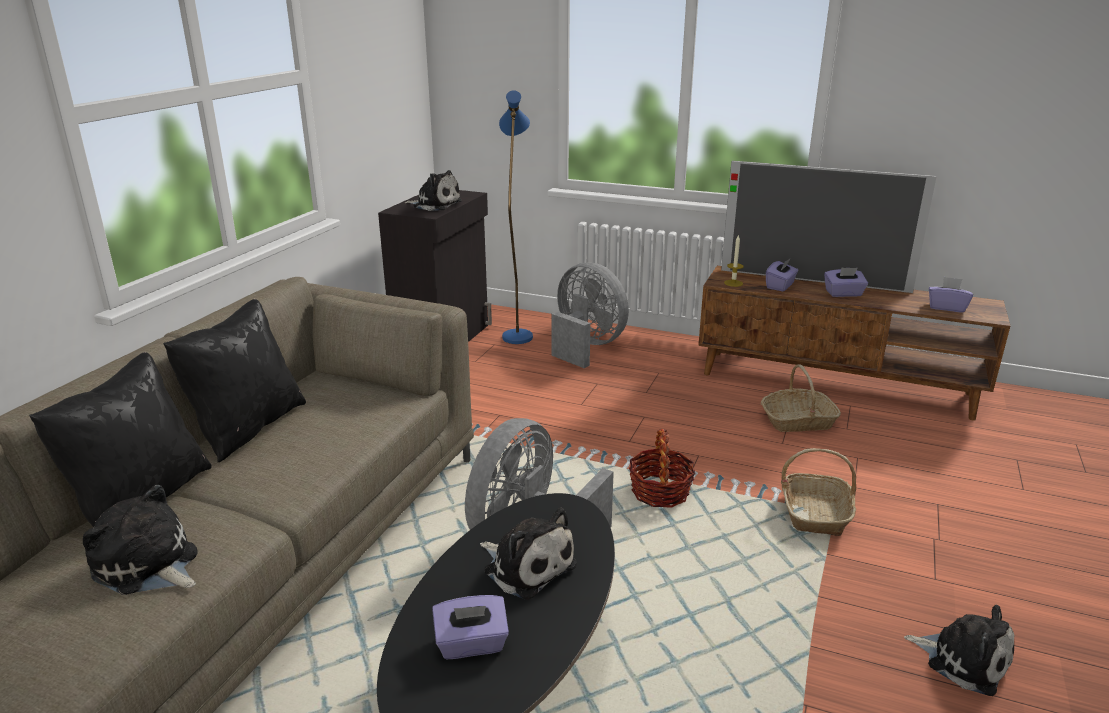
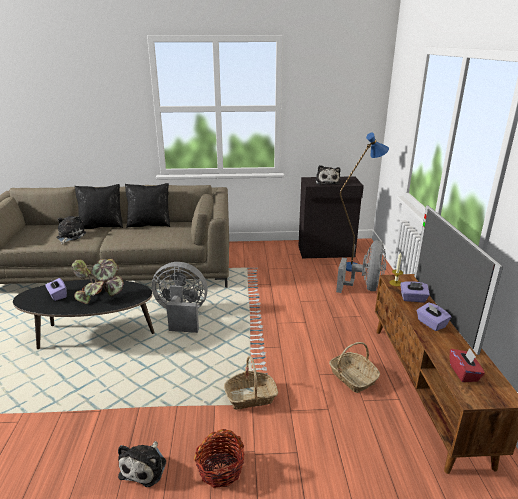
camera: 65 degrees right, 0 degrees up
(527, 566) = (101, 295): plush toy -> potted plant
(660, 492) = (237, 341): basket -> basket (220, 469)
(946, 307) = (464, 373): purple tissue box -> red tissue box

